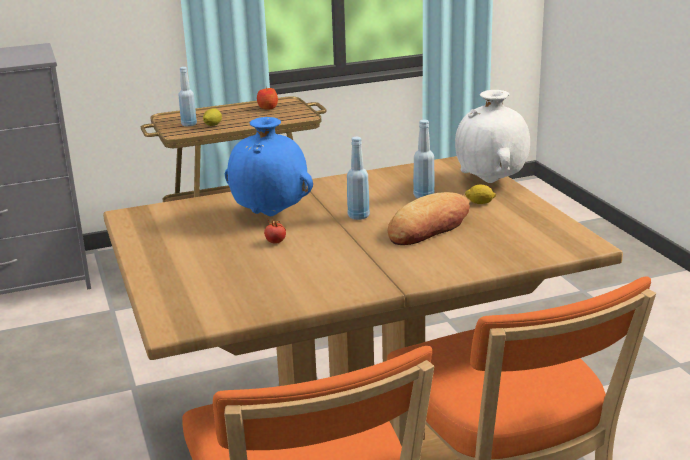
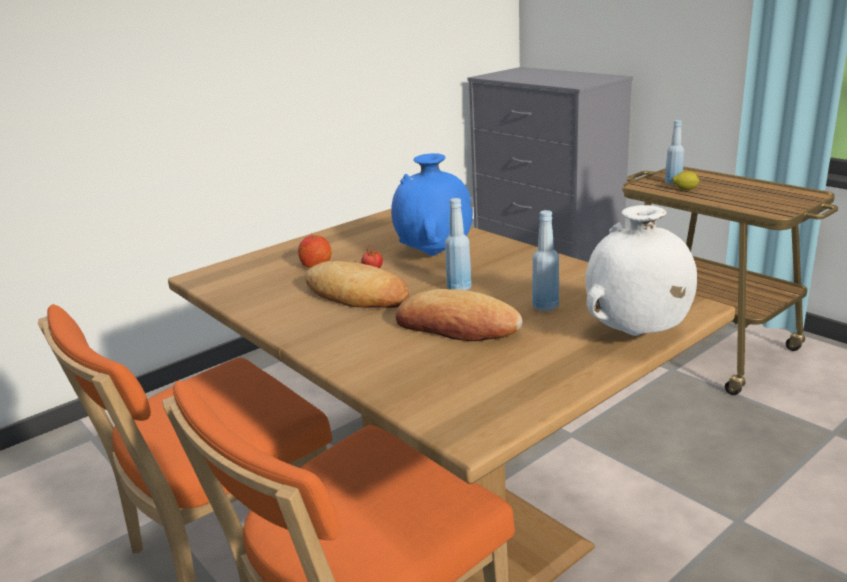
camera: 70 degrees right, 0 degrees up
(268, 108) = (776, 194): apple -> apple (316, 264)
(325, 254) = (356, 294): none -> bread
(480, 203) = (555, 341): lemon -> none

